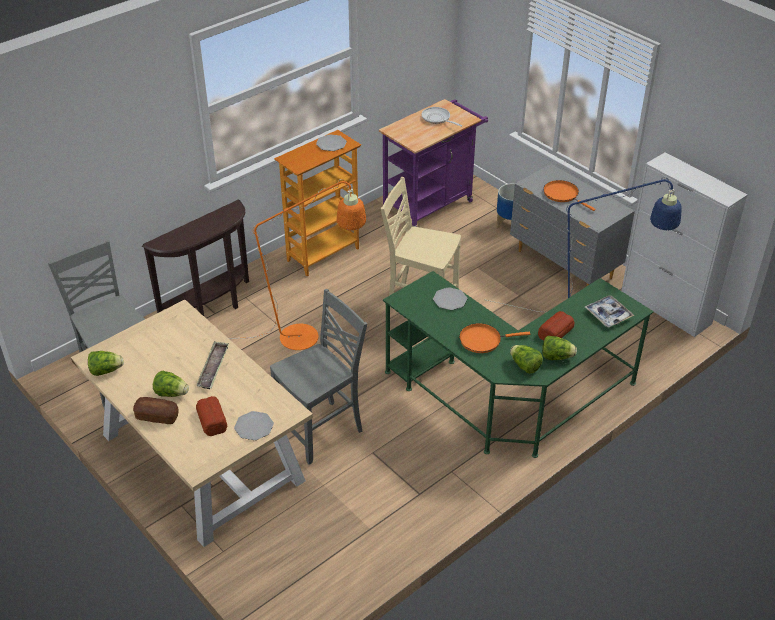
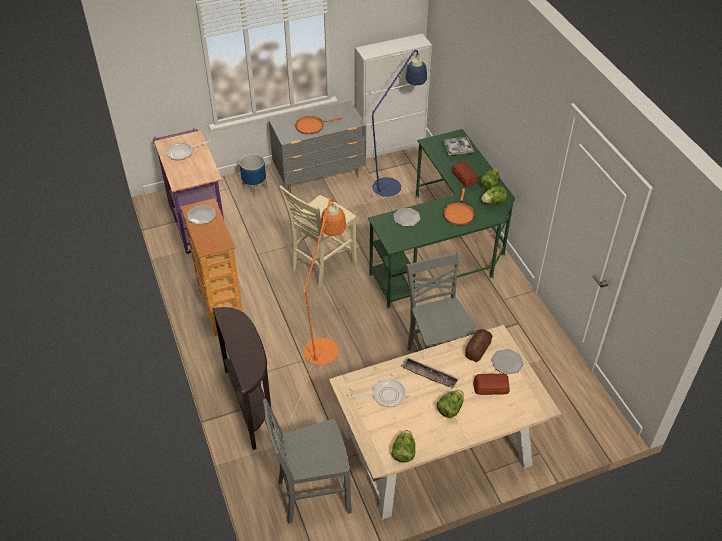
camera: 70 degrees left, 5 degrees up
(157, 416) = (475, 423): bread -> bread (477, 349)
(175, 342) = (385, 395): none -> frying pan

